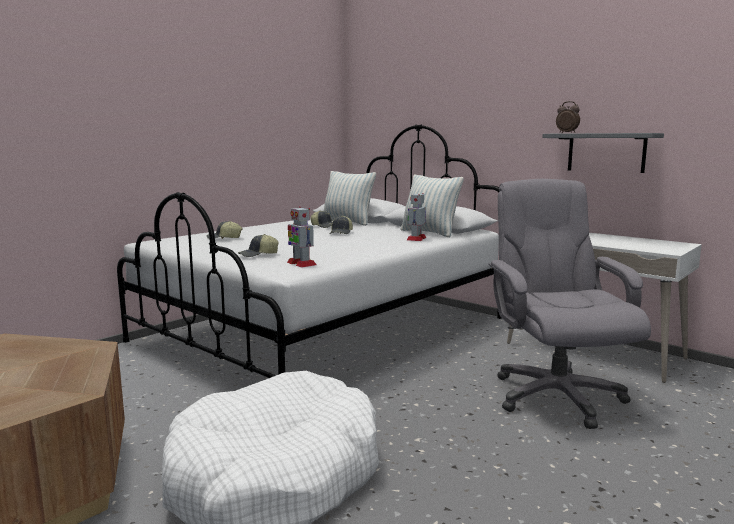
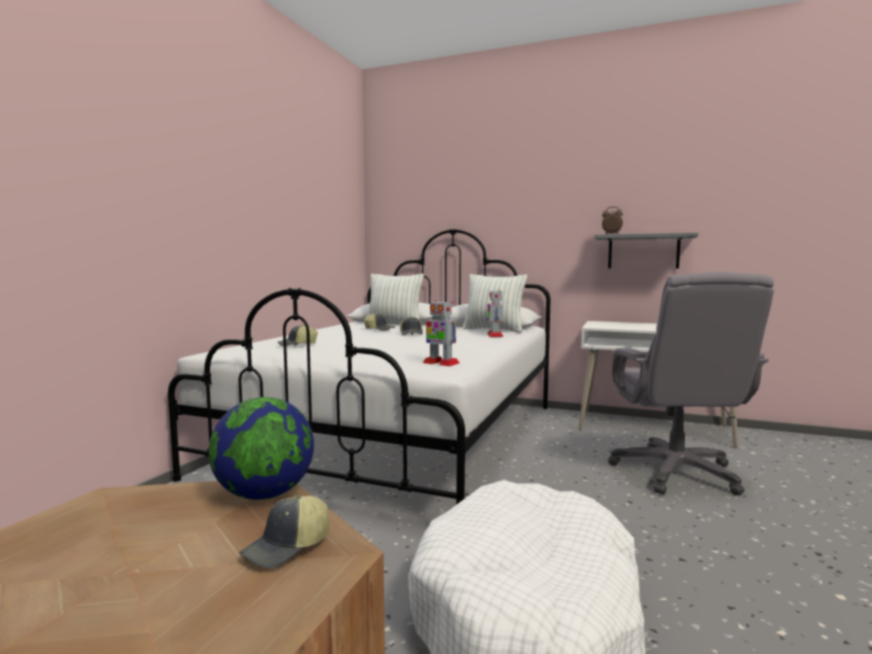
camera: 20 degrees left, 5 degrees down
(86, 351) = (264, 494): none -> globe
(258, 255) = (375, 358): cap -> cap (287, 548)
(556, 396) = (676, 472): grey office chair -> grey office chair turned 150 degrees counterclockwise

